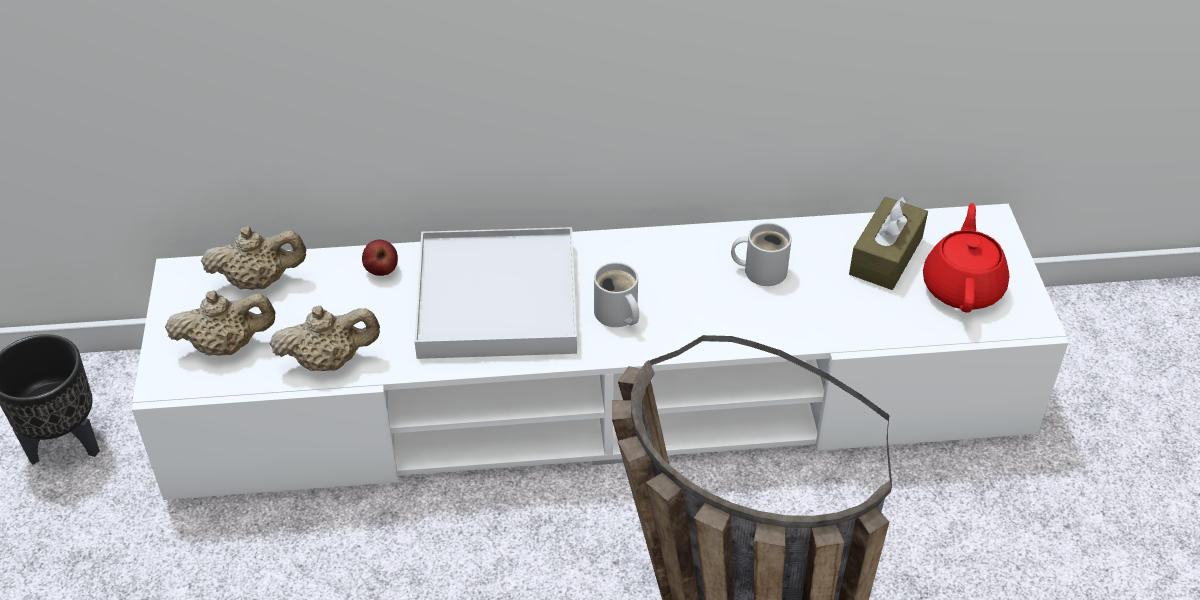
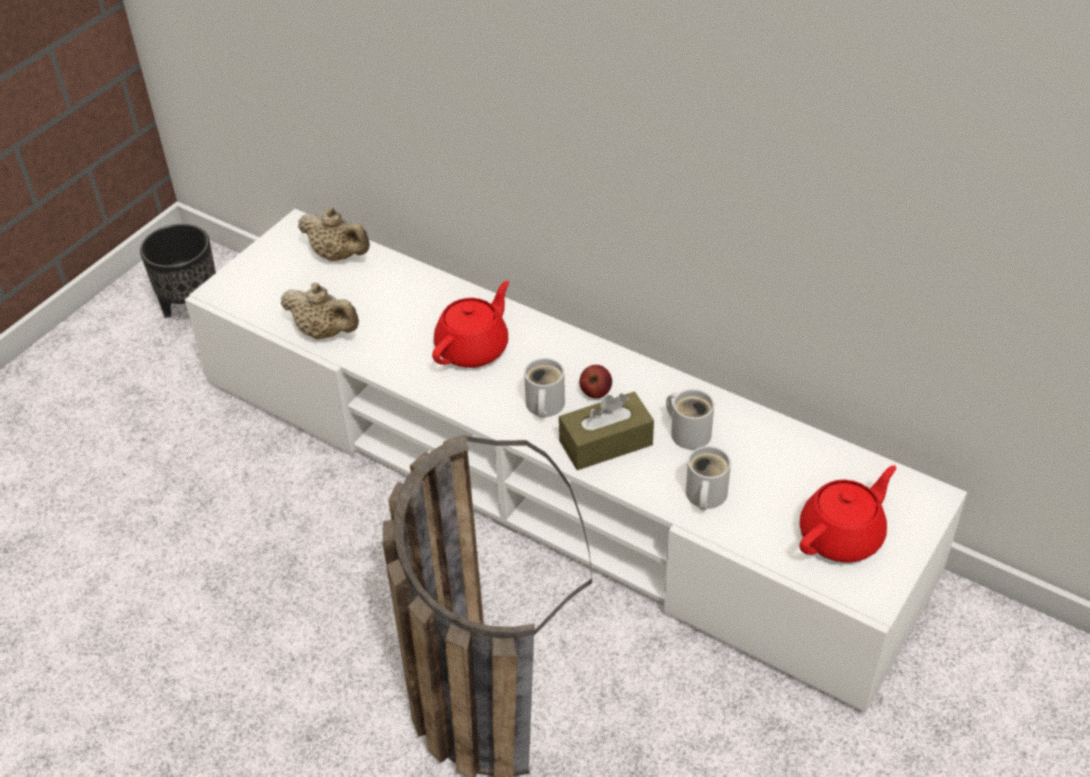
camera: 40 degrees right, 0 degrees up
(227, 346) = (276, 288): beige teapot -> none
(381, 270) = (420, 288): apple -> apple (595, 393)
(496, 299) = (473, 348): white tray -> red teapot
(830, 315) = (704, 496): none -> white mug
(886, 256) = (804, 476): brown tissue box -> brown tissue box (606, 443)

